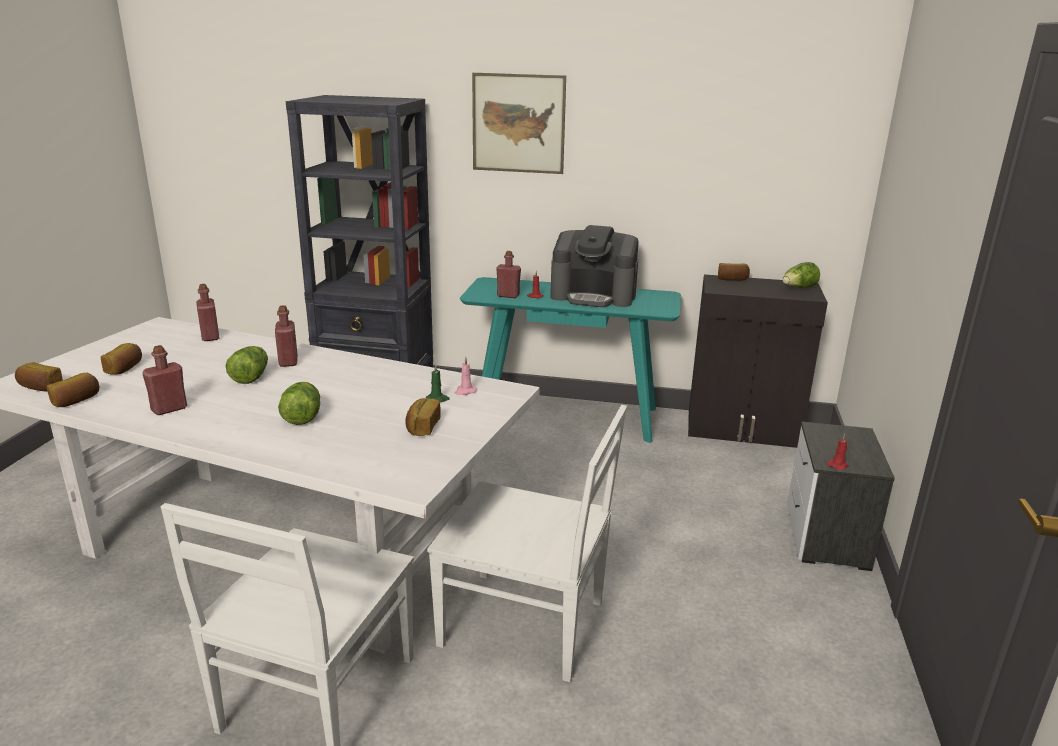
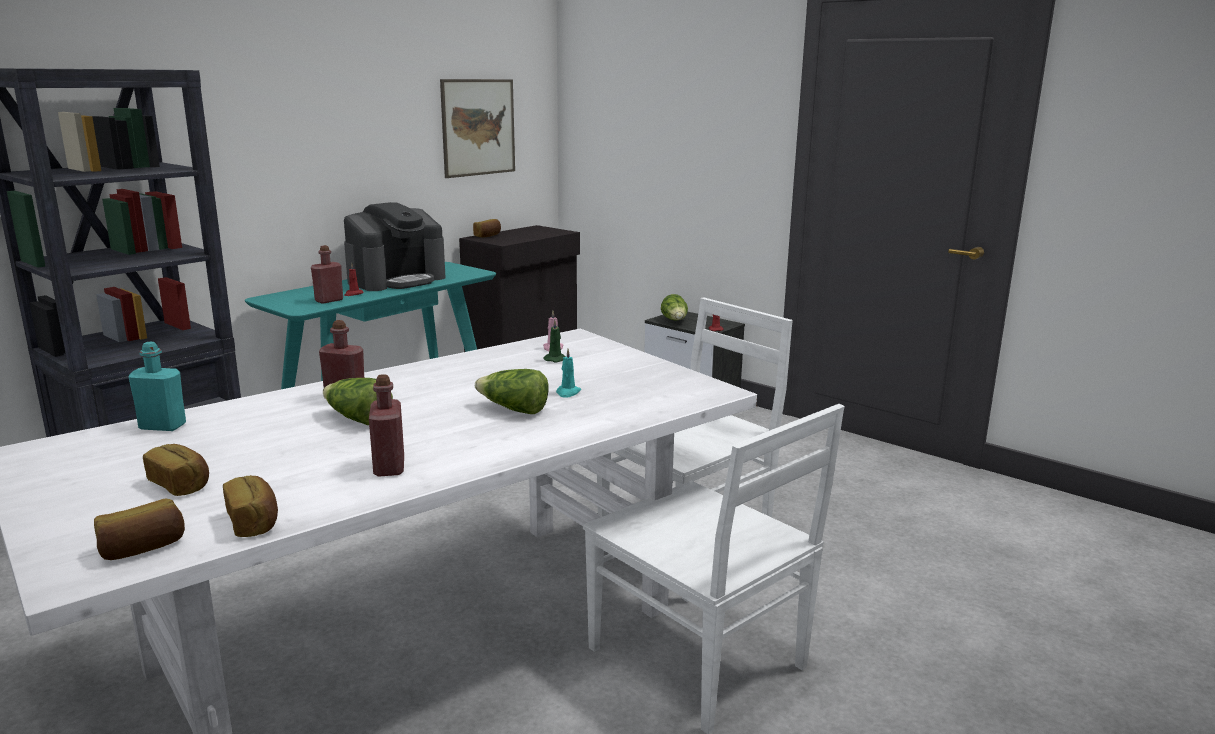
camera: 60 degrees left, 5 degrees down
(210, 337) = (162, 426): red bottle -> turquoise bottle
(356, 424) = (567, 393): none -> turquoise candle
(422, 427) = (609, 372): bread -> none
(518, 123) = (263, 97): picture -> picture (478, 127)
(798, 288) = (540, 230): lettuce -> lettuce (675, 321)

